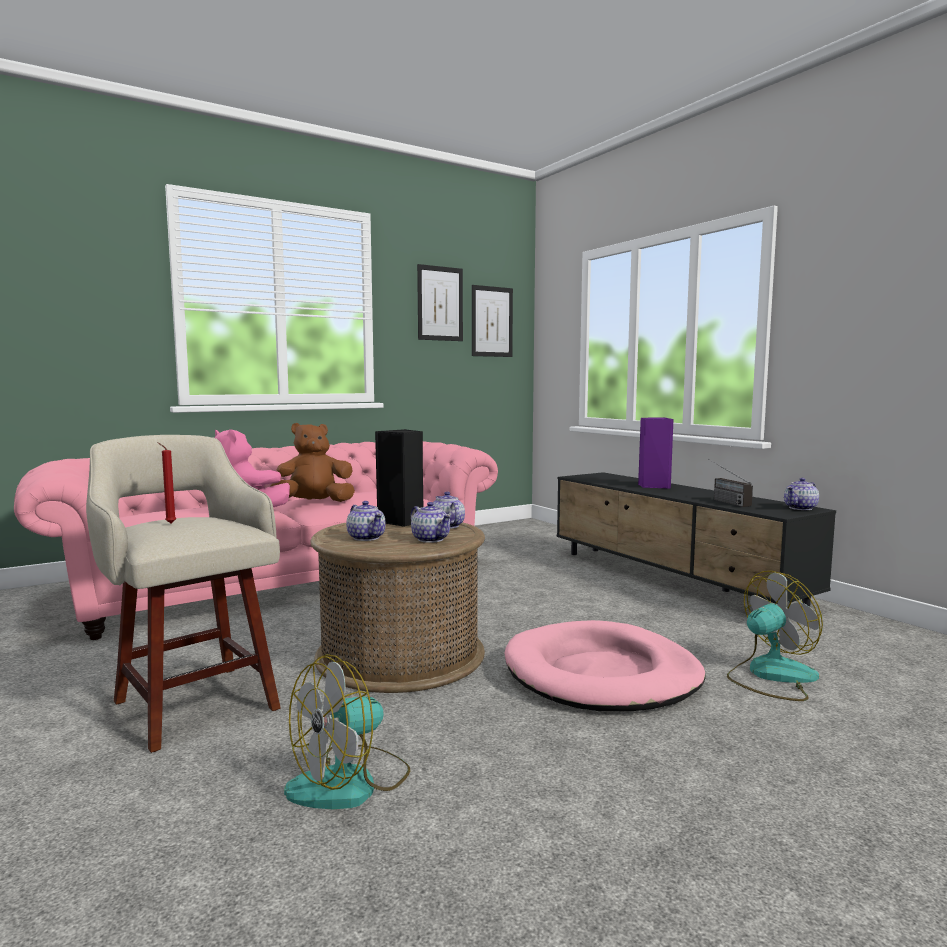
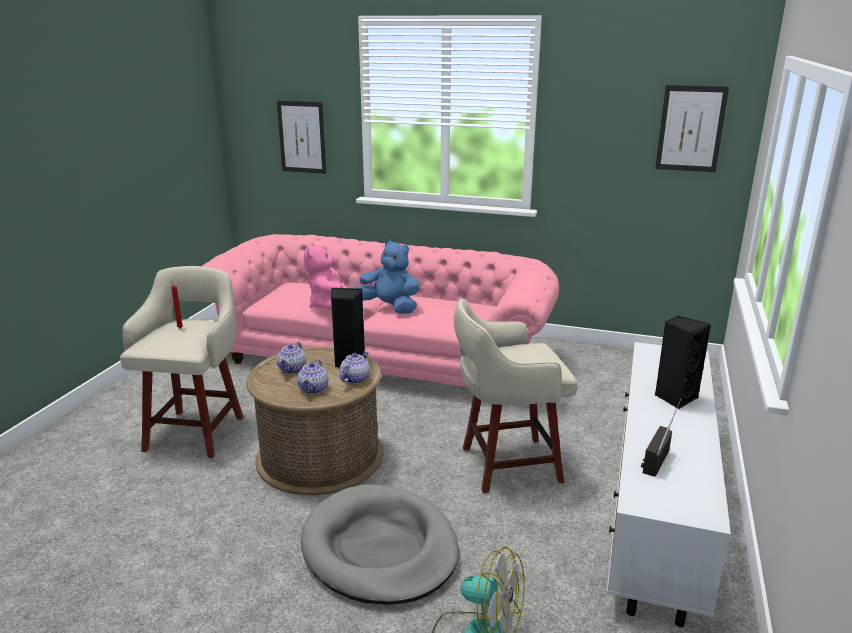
camera: 50 degrees right, 15 degrees up
(314, 503) = (390, 307): brown plush toy -> blue plush toy
(350, 782) = (157, 520): fan -> none
(440, 303) = (619, 109): picture -> picture (302, 137)
(552, 598) = (506, 465): none -> beige stool
(602, 674) = (380, 549): pink dog bed -> grey dog bed
(653, 486) = (675, 398): purple speaker -> black speaker
(672, 580) = (655, 507): black tv stand -> white tv stand
(801, 508) = (698, 508): teapot -> none

